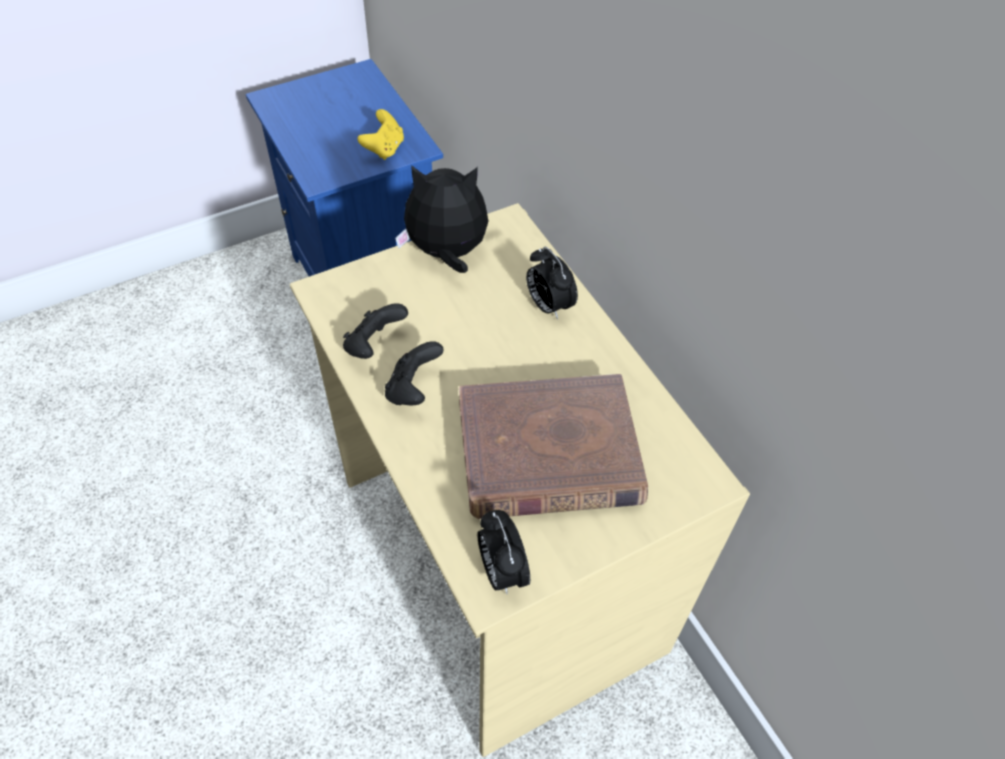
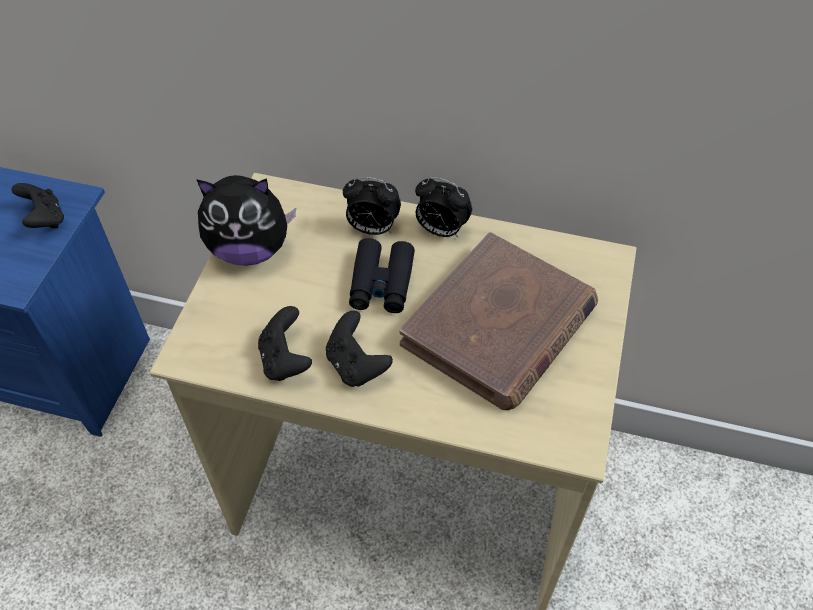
camera: 45 degrees left, 0 degrees up
(384, 149) = (45, 219): yellow game controller -> black game controller
(446, 253) = (250, 249): plush toy -> plush toy turned 135 degrees counterclockwise
(501, 571) = (568, 426): alarm clock -> alarm clock (440, 230)
(504, 349) = (381, 283): none -> black binoculars

